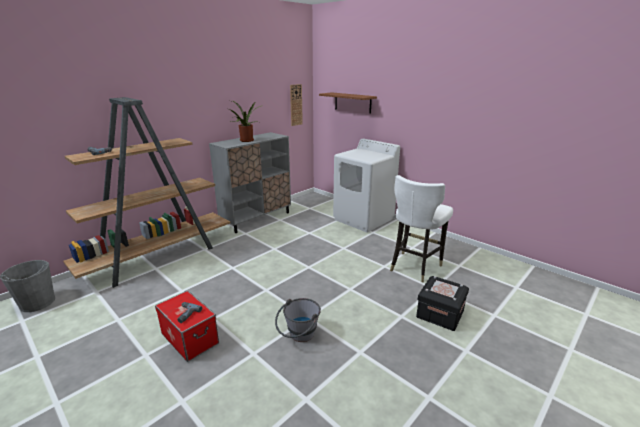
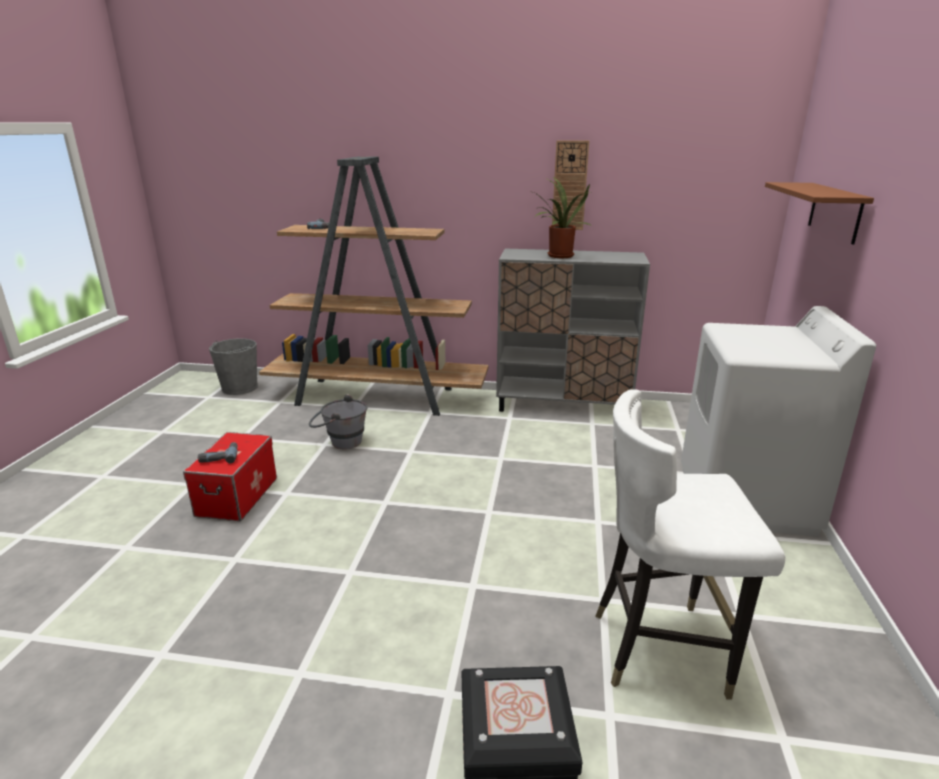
camera: 55 degrees right, 0 degrees up
(296, 105) = (729, 205): wall clock -> wall clock (570, 186)
(299, 337) = (296, 584): grey bucket -> grey bucket (340, 442)

